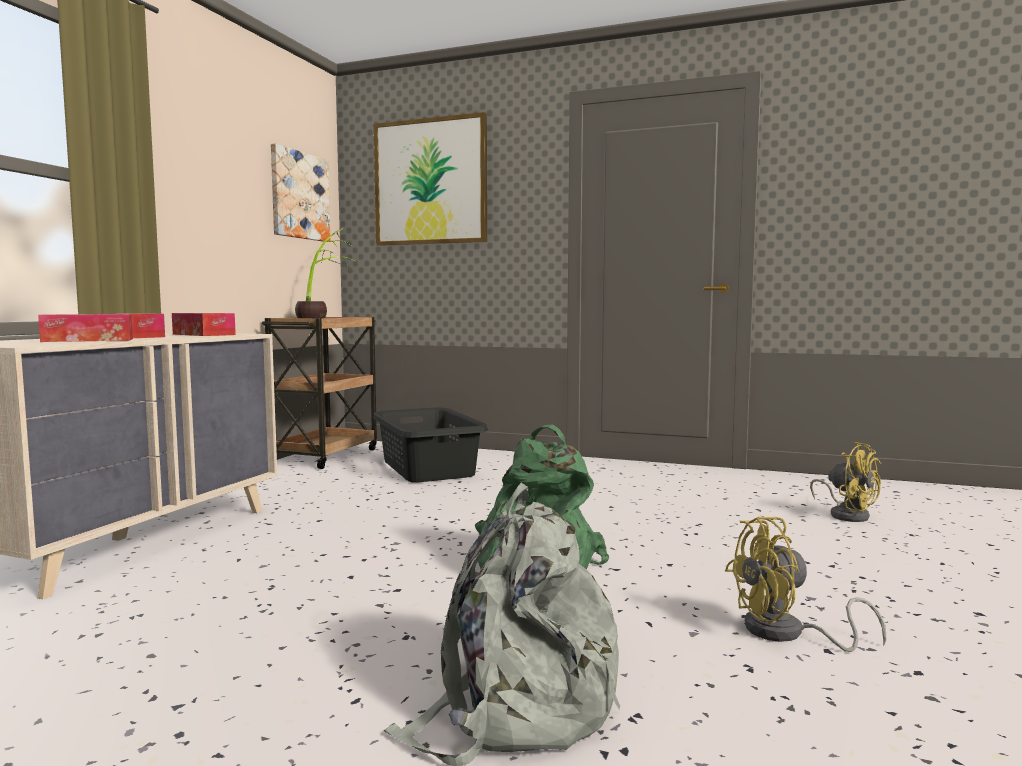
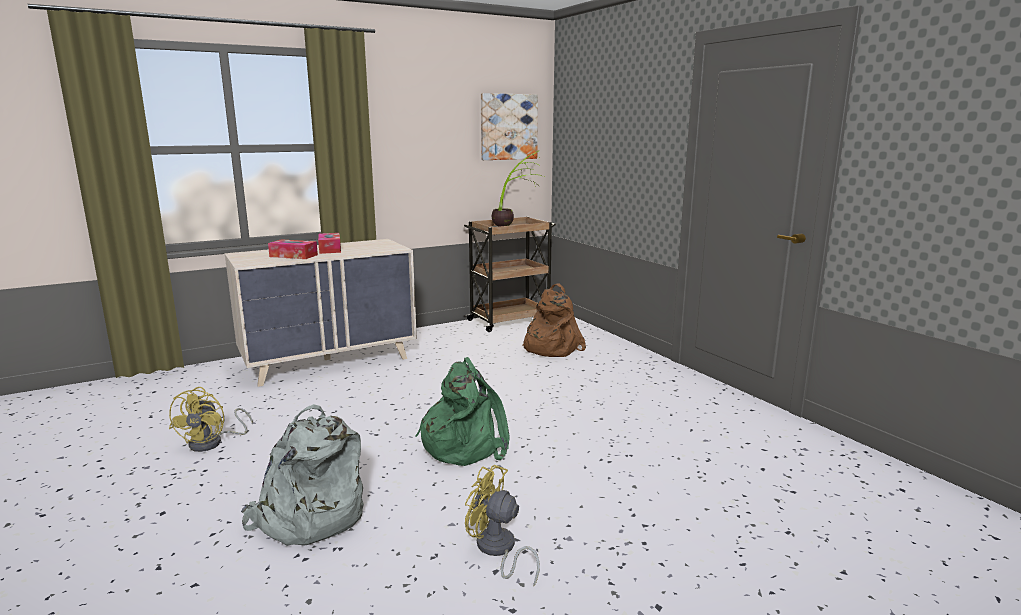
camera: 40 degrees right, 10 degrees up
(203, 334) = (374, 248): tissue box -> none
(428, 468) = (550, 348): black laundry basket -> brown backpack
(430, 182) = (602, 112): picture -> none
(847, 514) = (777, 492): yellow fan -> yellow fan (213, 443)

